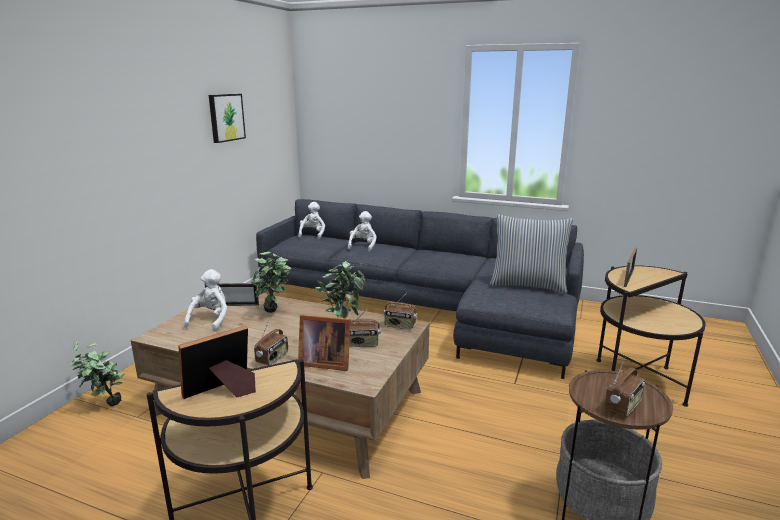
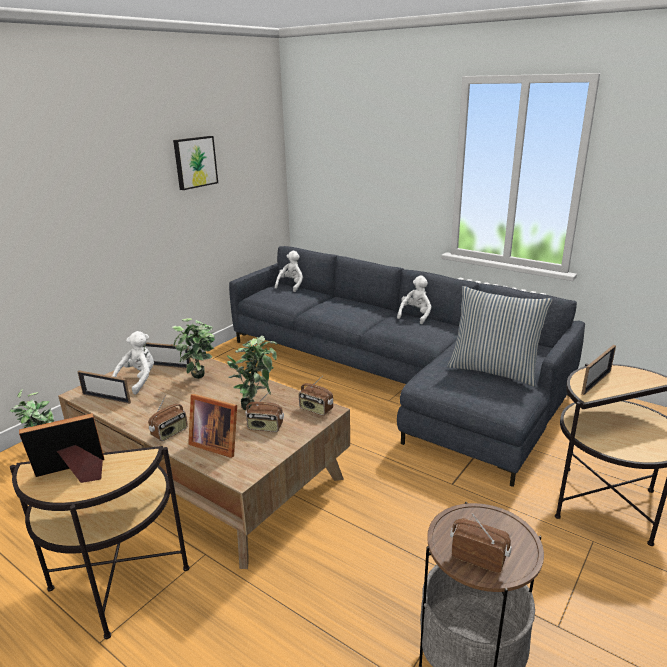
camera: 15 degrees right, 5 degrees up
(186, 337) = (106, 398): none -> picture frame
(363, 246) = (335, 304): white plush toy -> white plush toy (415, 315)
(623, 406) = (478, 557): radio -> radio turned 120 degrees counterclockwise

